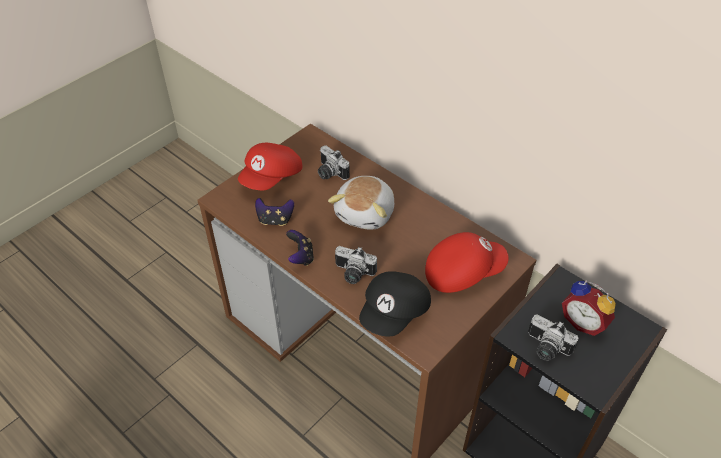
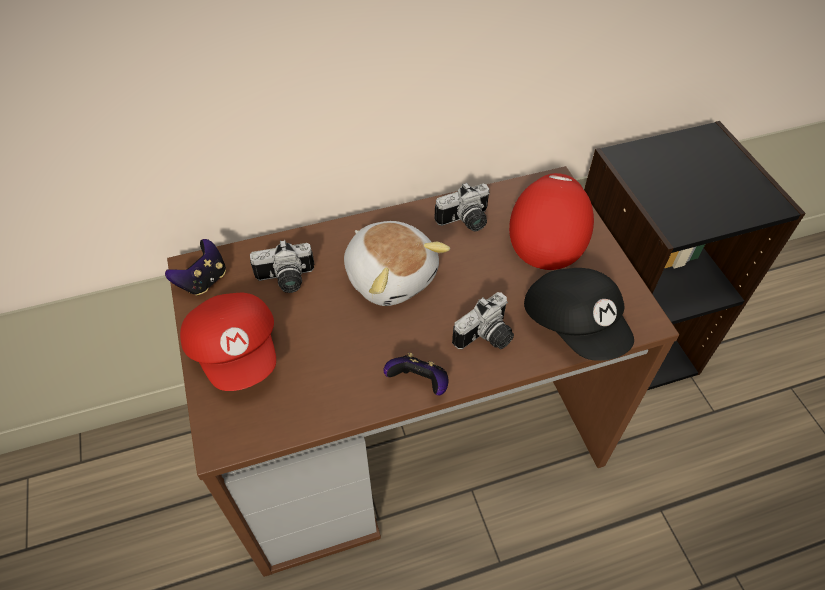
camera: 60 degrees left, 5 degrees up
(275, 220) = (326, 384): game controller -> game controller (203, 281)
(545, 348) = (707, 214): camera -> camera (466, 222)
(584, 322) = (684, 169): alarm clock -> none

